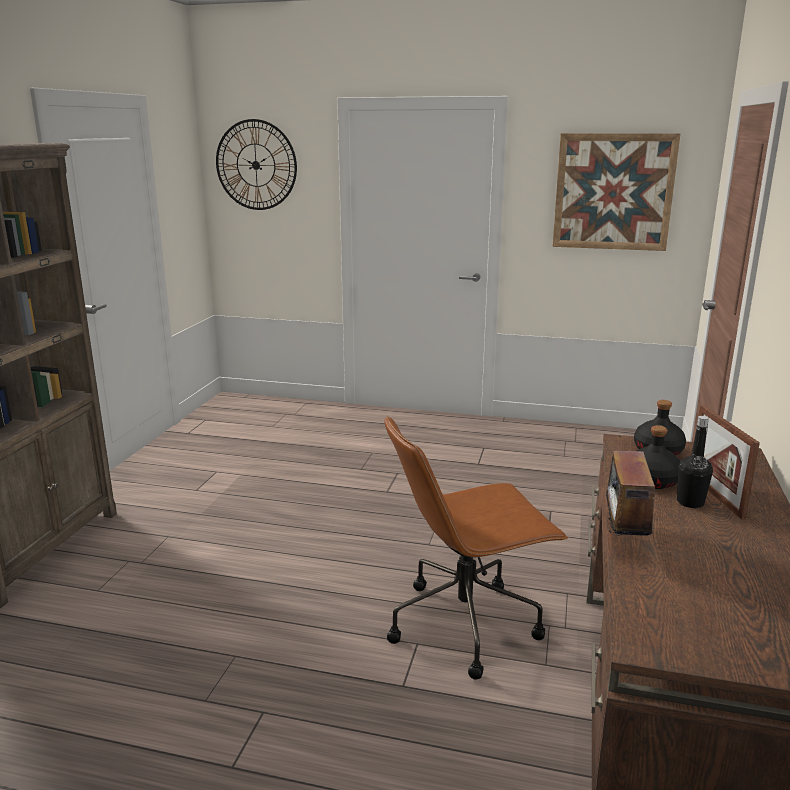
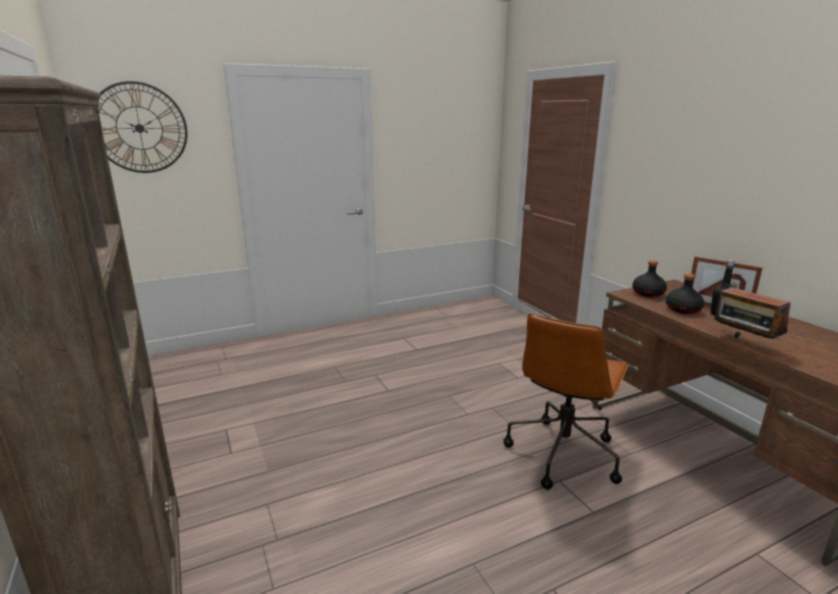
camera: 40 degrees left, 0 degrees up
(613, 192) = (444, 140): picture -> none

